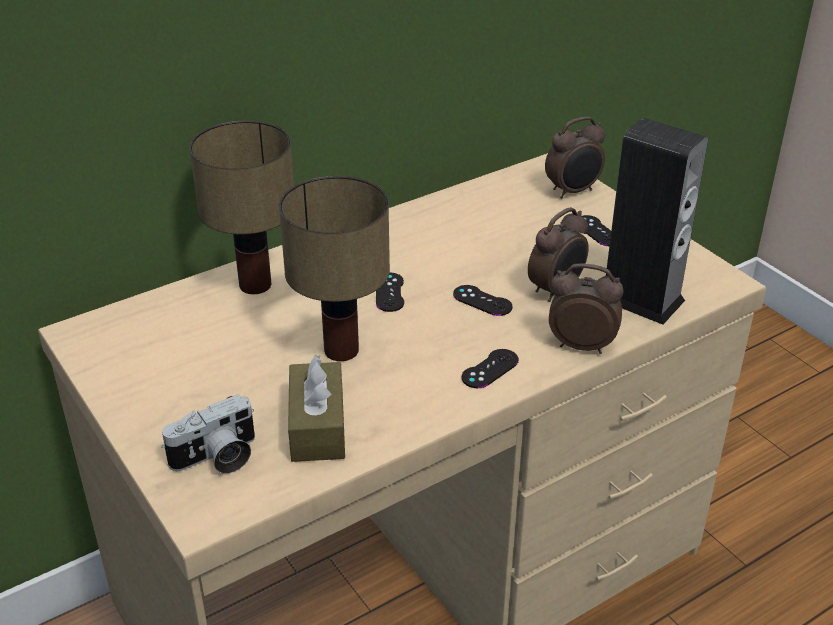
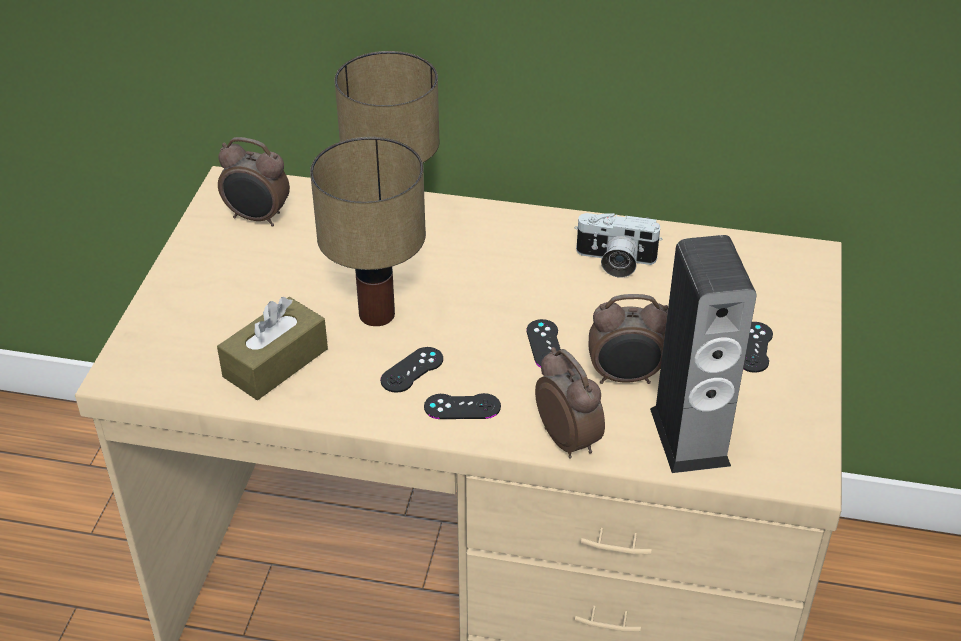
camera: 45 degrees right, 5 degrees up
(217, 458) = (183, 339): camera -> camera (614, 262)
(389, 292) = (483, 289): black game controller -> black game controller (412, 370)
(573, 191) = (793, 294): alarm clock -> alarm clock (257, 218)

